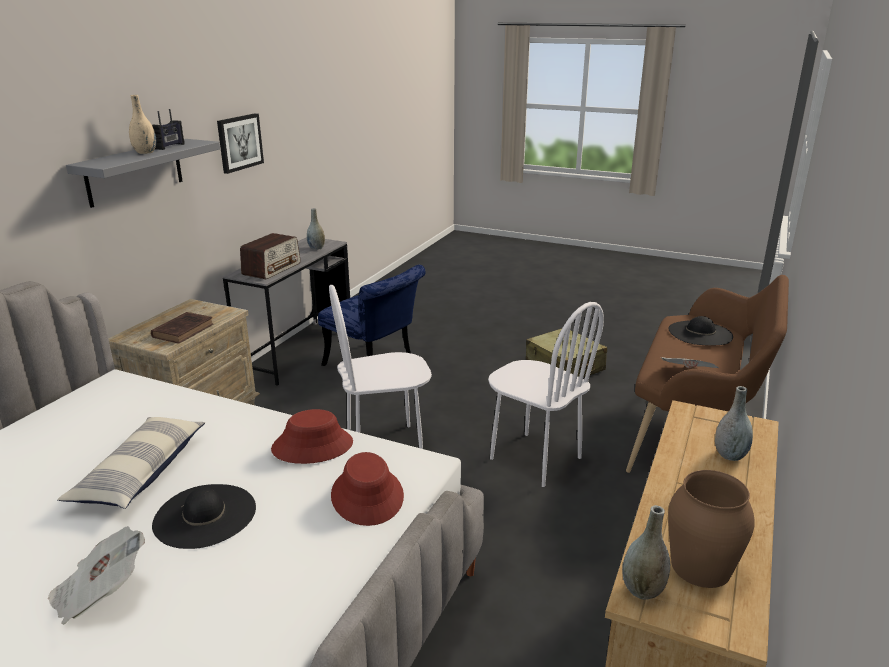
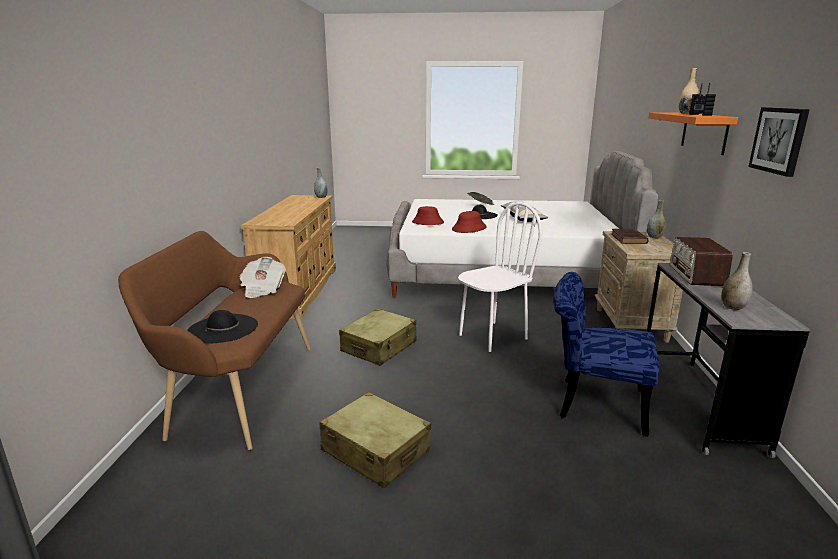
camera: 160 degrees right, 5 degrees down
(135, 172) = (704, 132): grey shelf -> orange shelf
(535, 458) = (379, 347): white chair -> beige suitcase
(701, 567) = (302, 200): brown vase -> none
(730, 455) = (275, 215): grey vase -> grey vase (654, 237)

